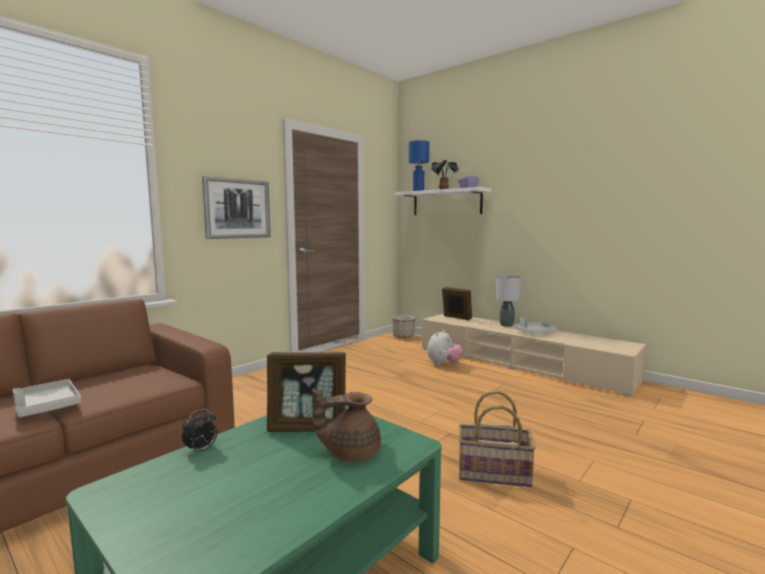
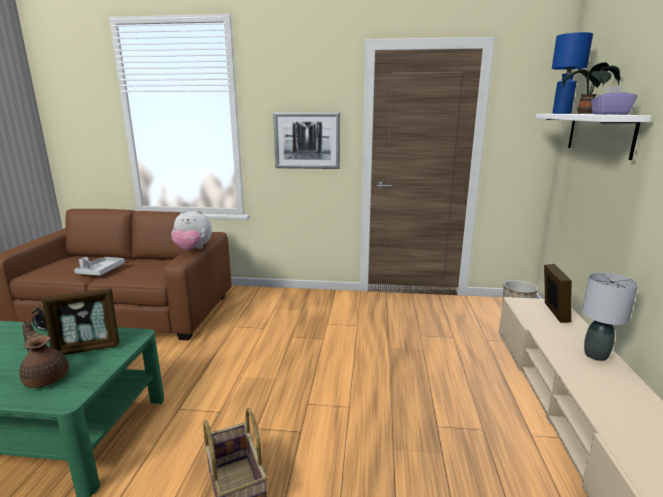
camera: 55 degrees right, 10 degrees up
(308, 428) = (88, 348): picture frame -> picture frame turned 75 degrees counterclockwise
(444, 364) = (476, 364): plush toy -> plush toy (193, 250)
(535, 332) = (604, 388): grey tray -> none

